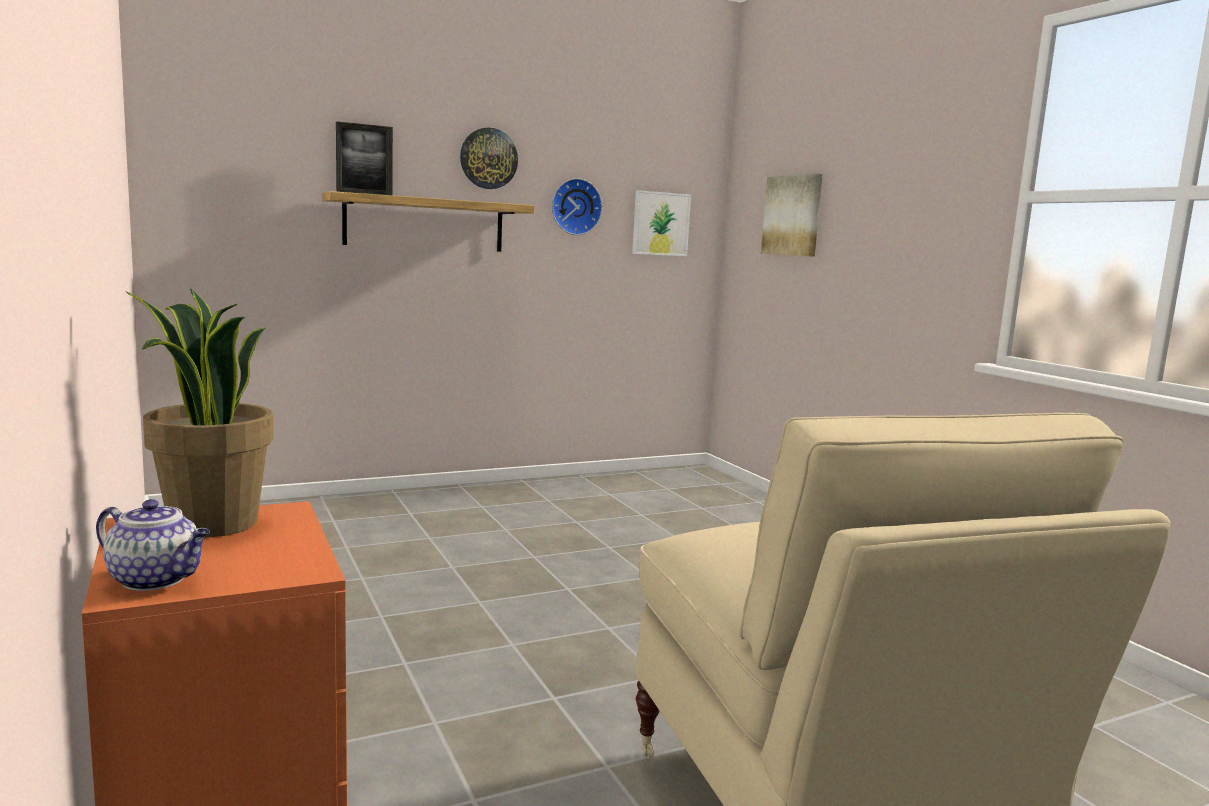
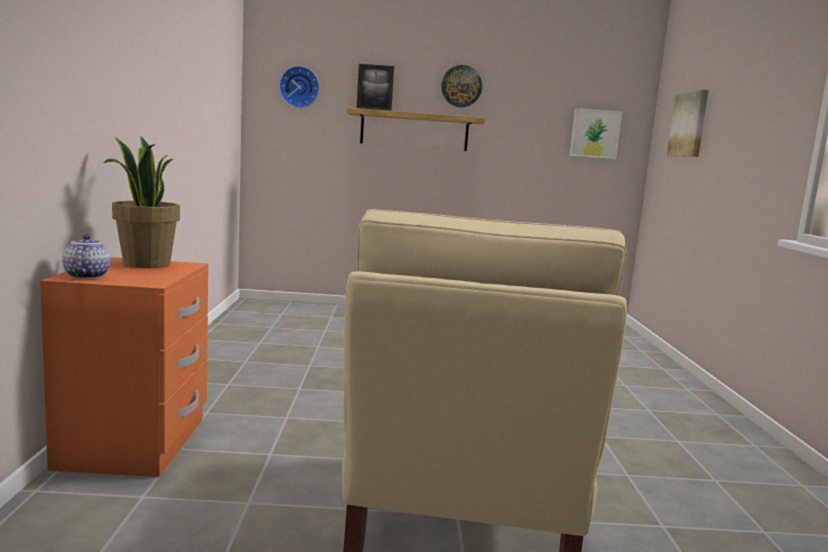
camera: 25 degrees right, 0 degrees up
(157, 579) = (86, 276): teapot -> teapot turned 150 degrees counterclockwise
(575, 207) = (525, 120): wall clock -> wall clock (299, 87)

